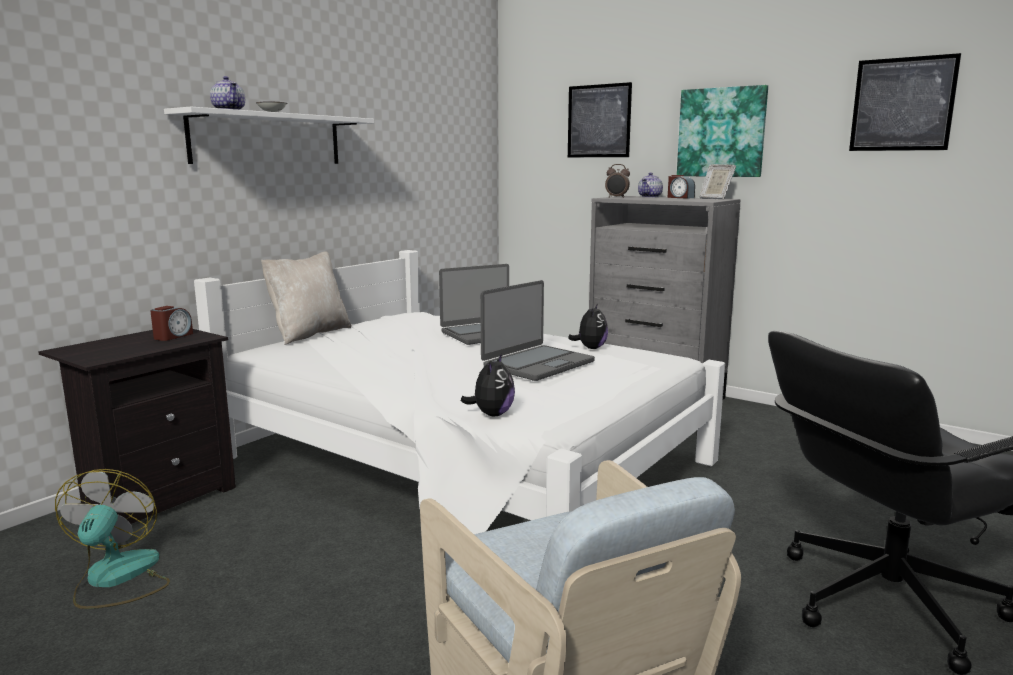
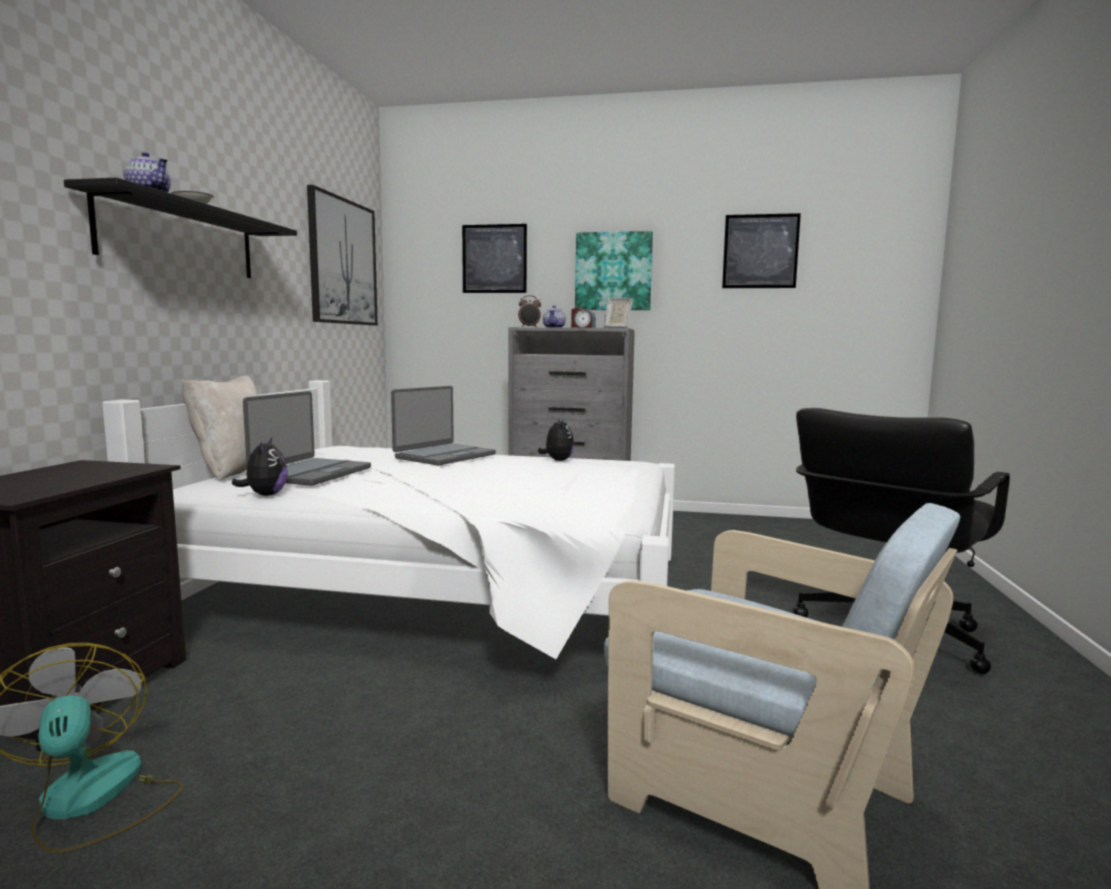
camera: 25 degrees left, 5 degrees down
(173, 336) = (98, 469): alarm clock -> none
(268, 139) = (180, 239): white shelf -> black shelf
(445, 134) = (343, 262): none -> picture
(491, 414) = (551, 515): plush toy -> plush toy (265, 495)
(537, 364) = (532, 474): laptop -> laptop (311, 473)

